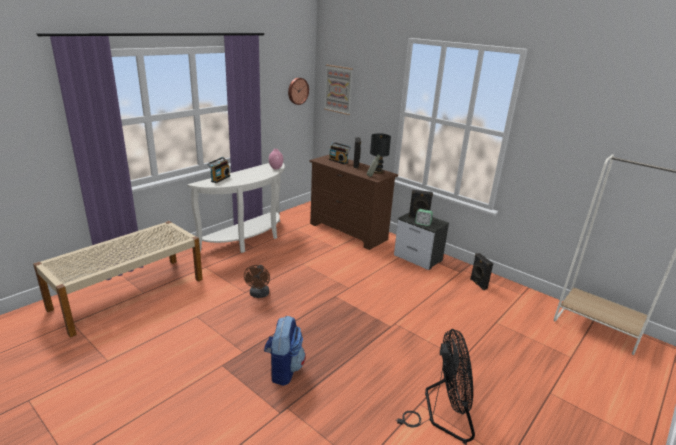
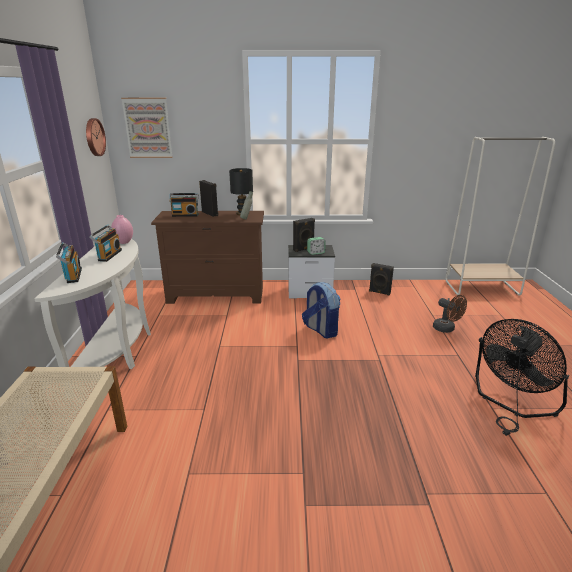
camera: 40 degrees left, 0 degrees up
(254, 173) = (108, 255): none -> radio
(258, 295) = (223, 402): brown fan -> brown fan (446, 329)
(283, 369) = (366, 460): backpack -> backpack (320, 330)

